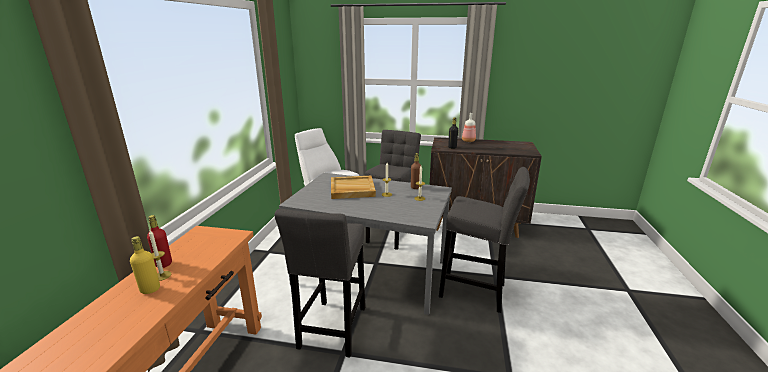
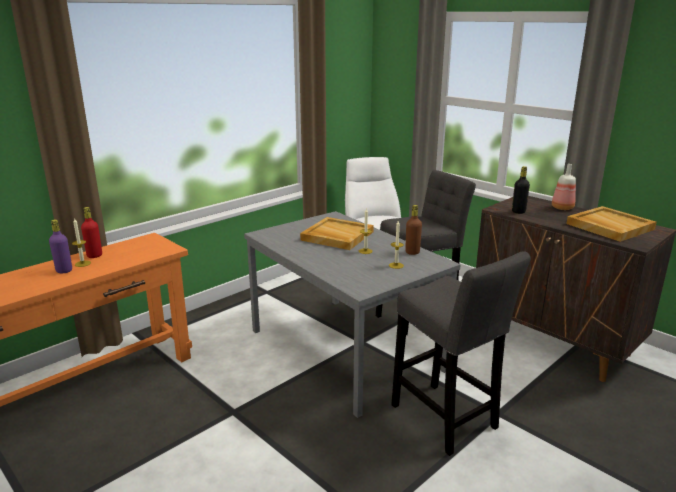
camera: 35 degrees right, 0 degrees up
(150, 289) = (64, 270): yellow bottle -> purple bottle
(332, 330) = (245, 388): grey stool -> none
(505, 146) = (609, 226): none -> beige tray

